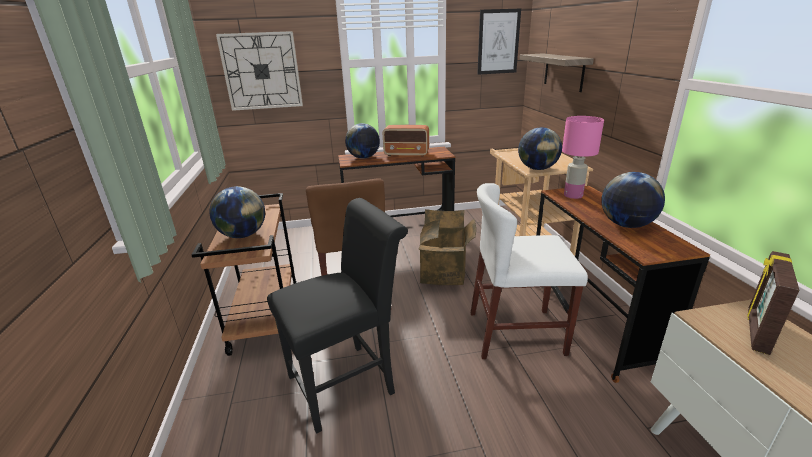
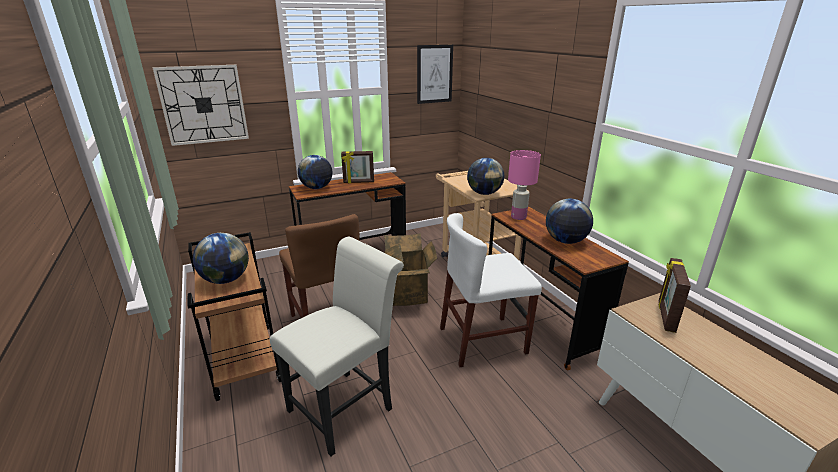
camera: 15 degrees left, 0 degrees up
(348, 381) = (346, 405): black chair -> white chair
(407, 154) = (358, 182): radio -> picture frame
(563, 71) = (496, 105): shelf -> none

